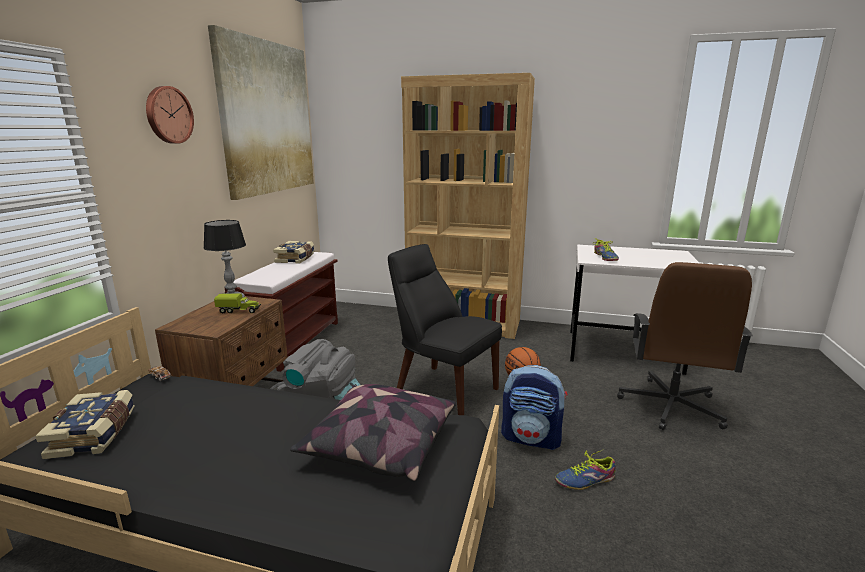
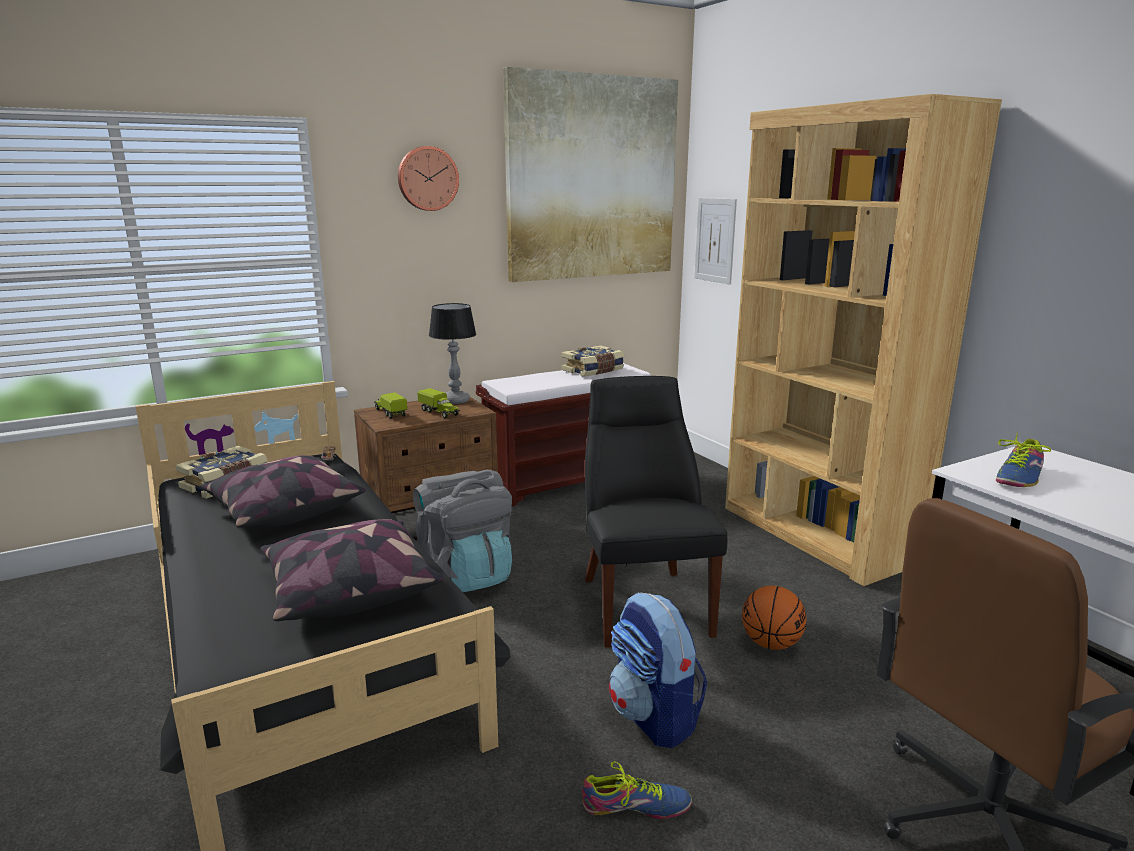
camera: 45 degrees right, 0 degrees up
(197, 322) = (390, 413): none -> toy truck
(207, 427) = (283, 510): none -> pillow
(344, 160) = (715, 240): none -> picture
(585, 480) = (635, 806): shoe -> shoe turned 150 degrees clockwise

